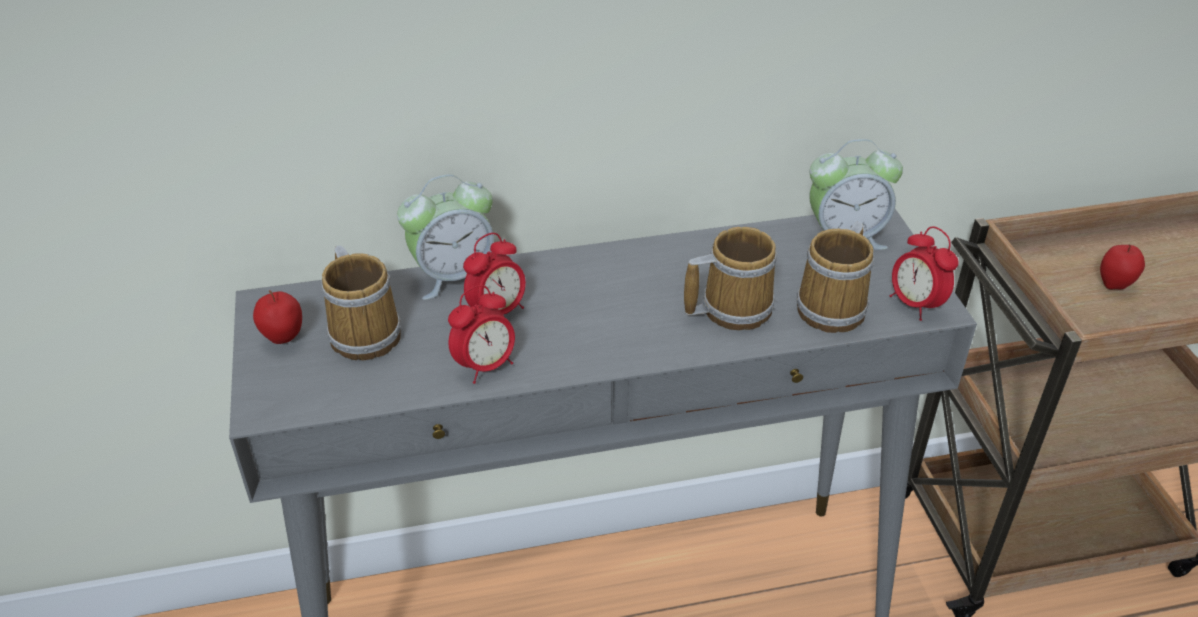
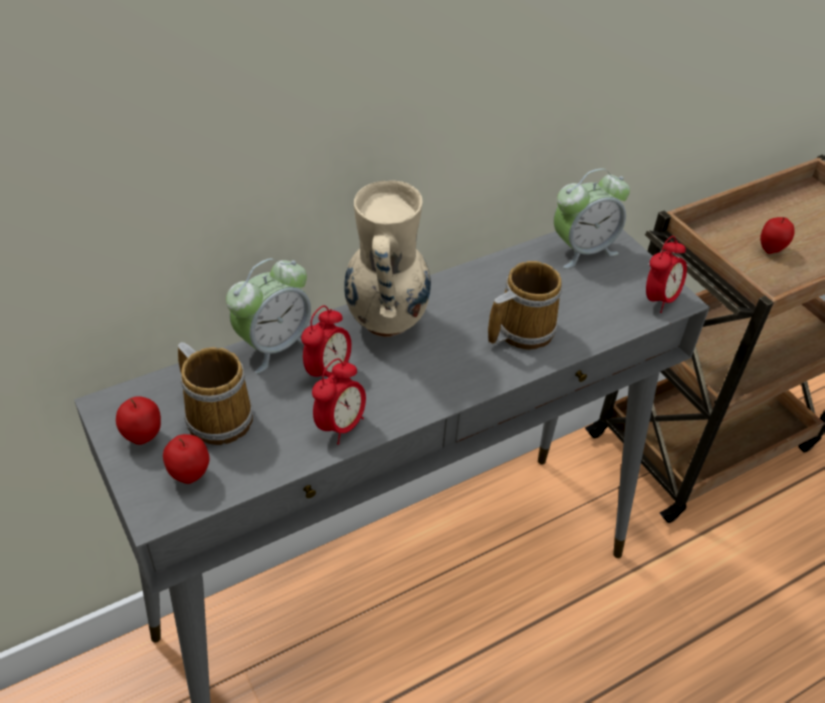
camera: 20 degrees left, 5 degrees up
(311, 383) = (190, 476): none -> apple
(582, 274) = (385, 322): none -> beige vase
(835, 307) = (600, 313): mug -> none
(915, 304) = (659, 299): alarm clock -> alarm clock turned 90 degrees counterclockwise

